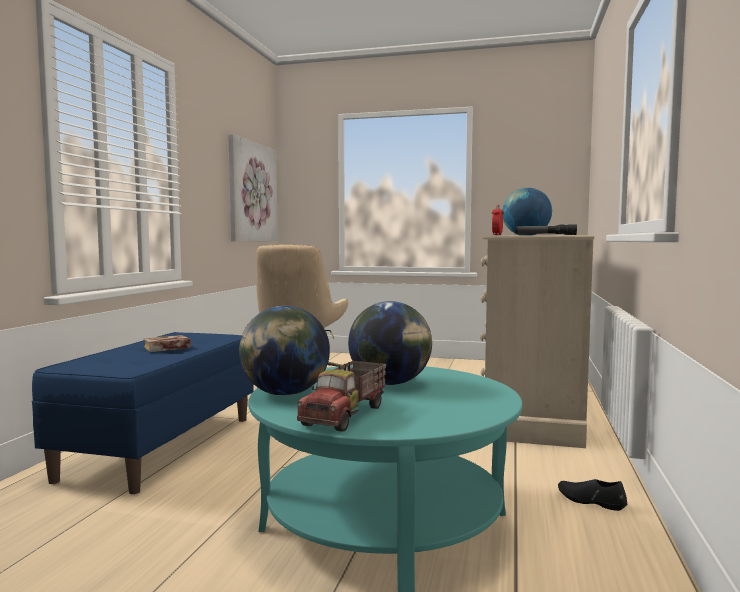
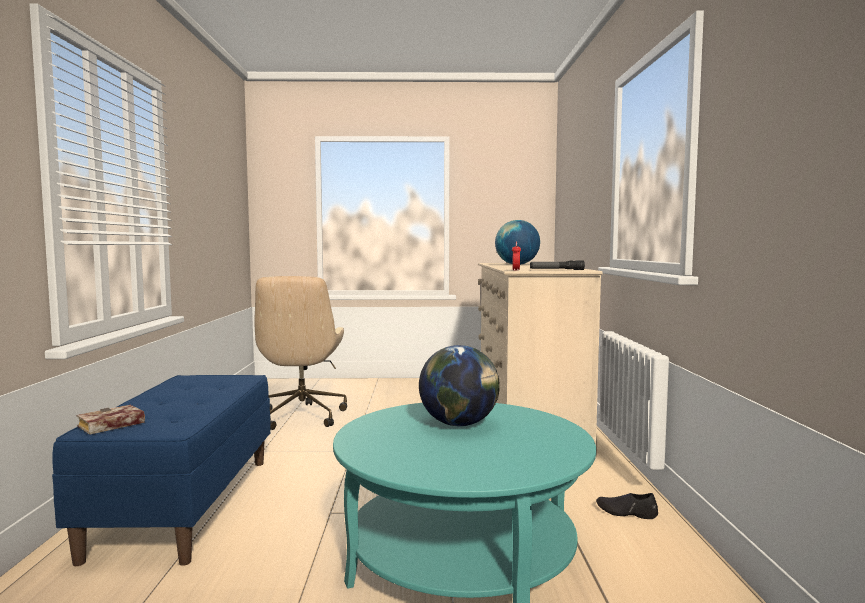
camera: 15 degrees left, 0 degrees up
(165, 348) = (188, 398): book -> book (109, 426)
(252, 192) = (229, 215): picture -> none
(285, 394) = (369, 445): globe -> none
(346, 415) = (452, 465): toy truck -> none

